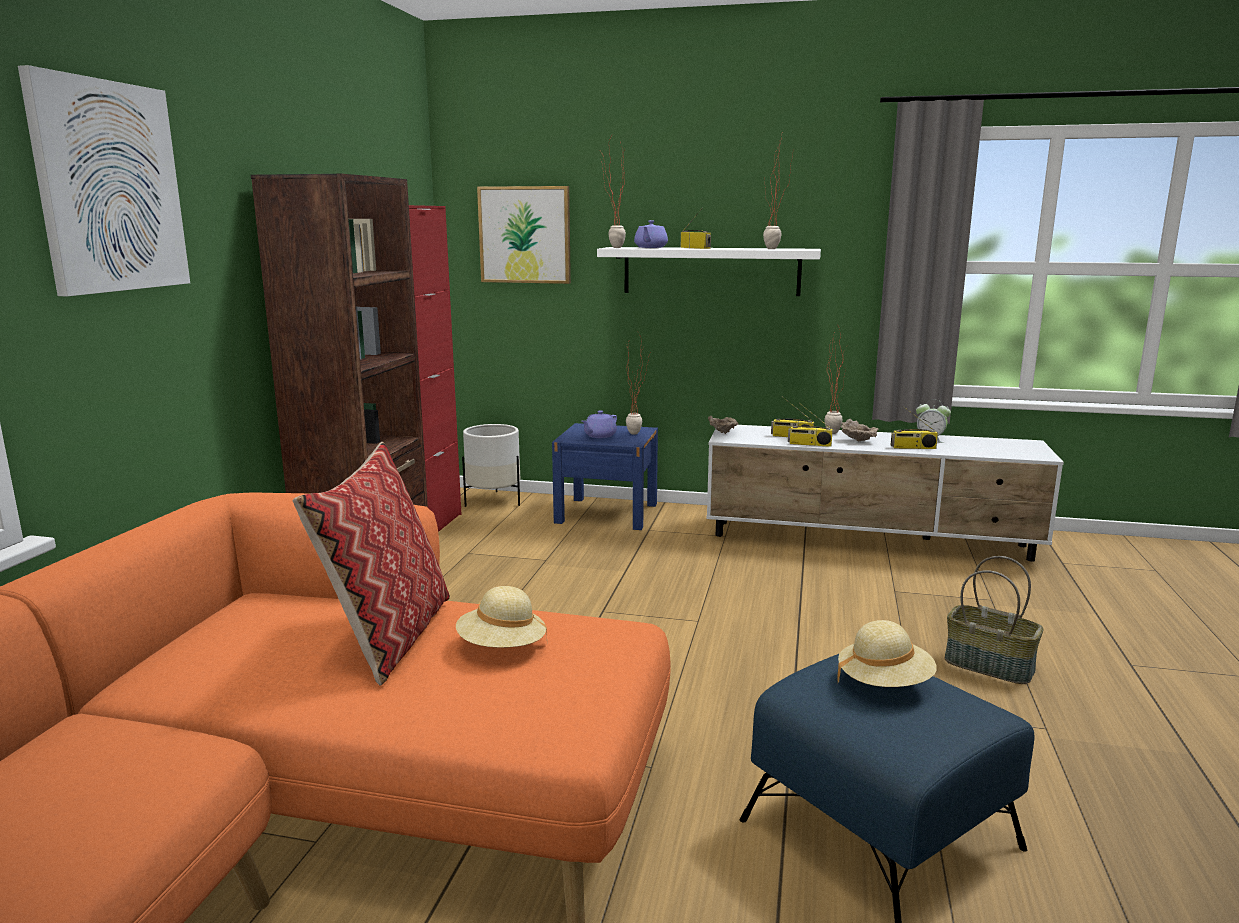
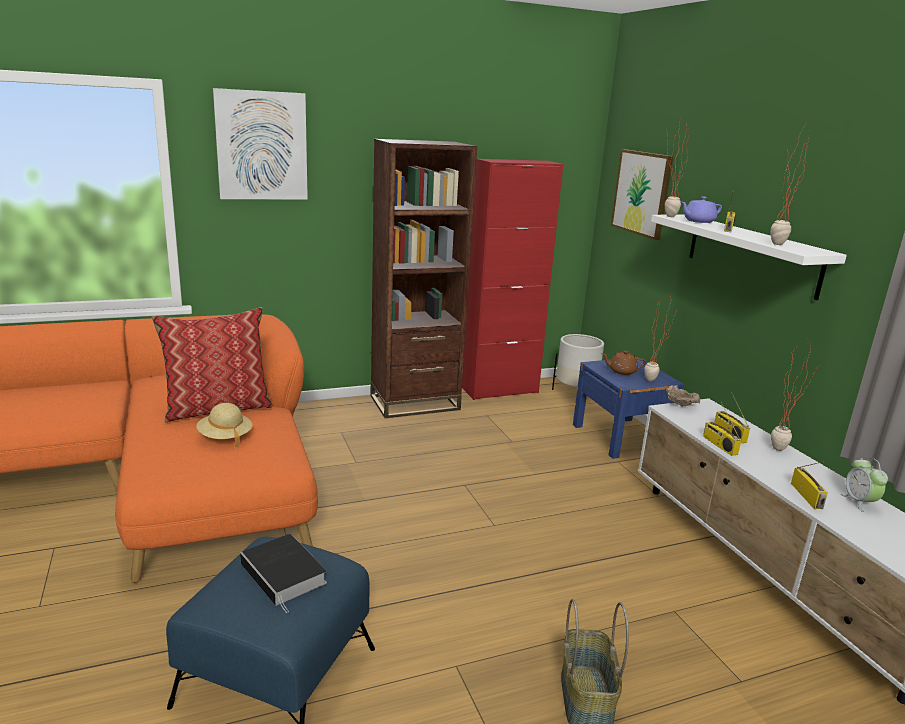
camera: 55 degrees right, 5 degrees up
(599, 436) = (621, 371): purple teapot -> brown teapot
(858, 441) = (775, 465): beige bowl -> none
(884, 683) = (285, 574): beige hat -> book
(913, 447) = (807, 496): radio -> radio turned 150 degrees counterclockwise

